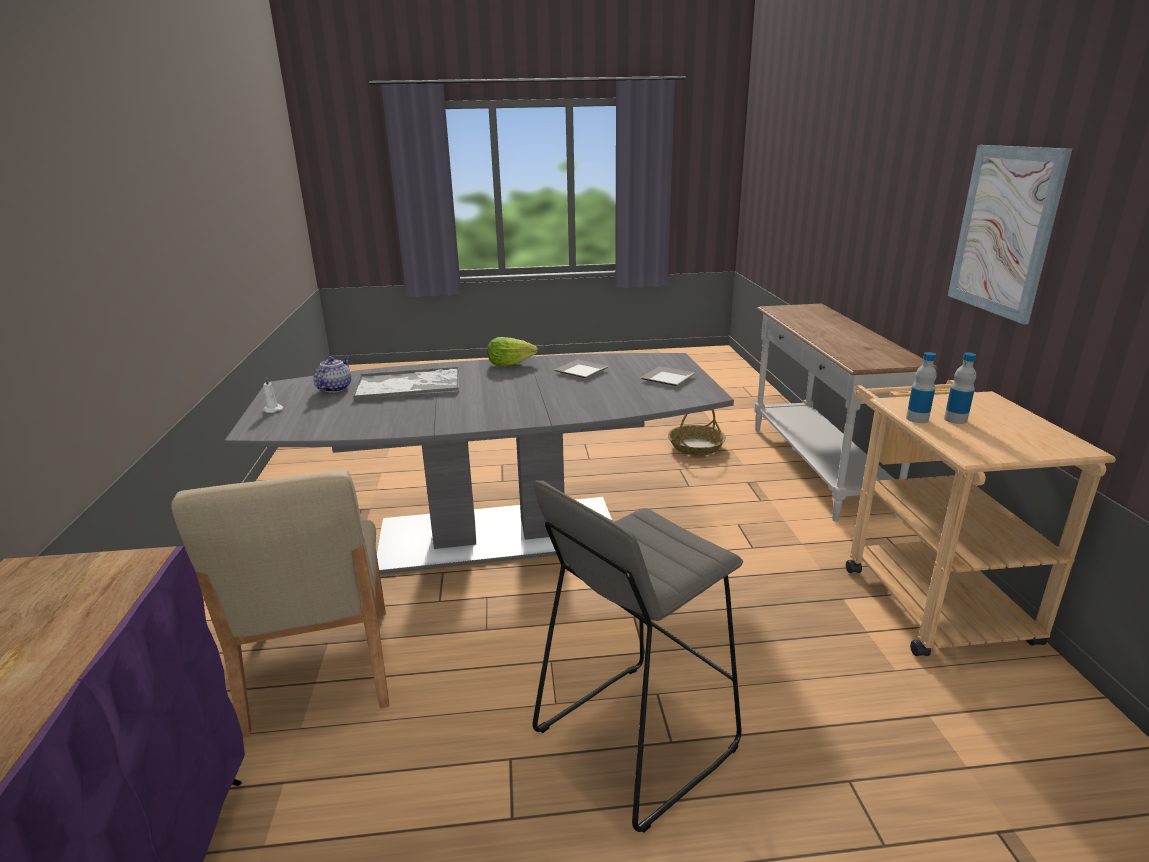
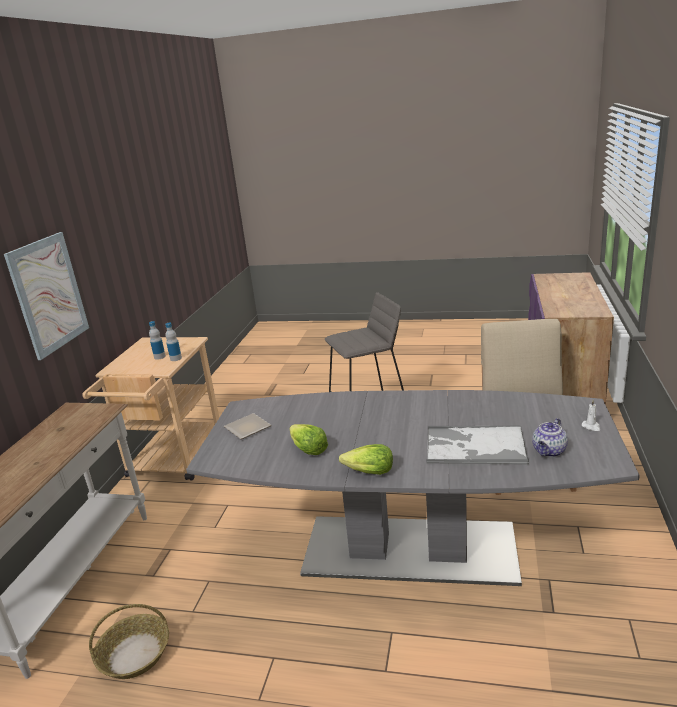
camera: 160 degrees left, 0 degrees up
(581, 371) = (308, 449): plate -> lettuce

